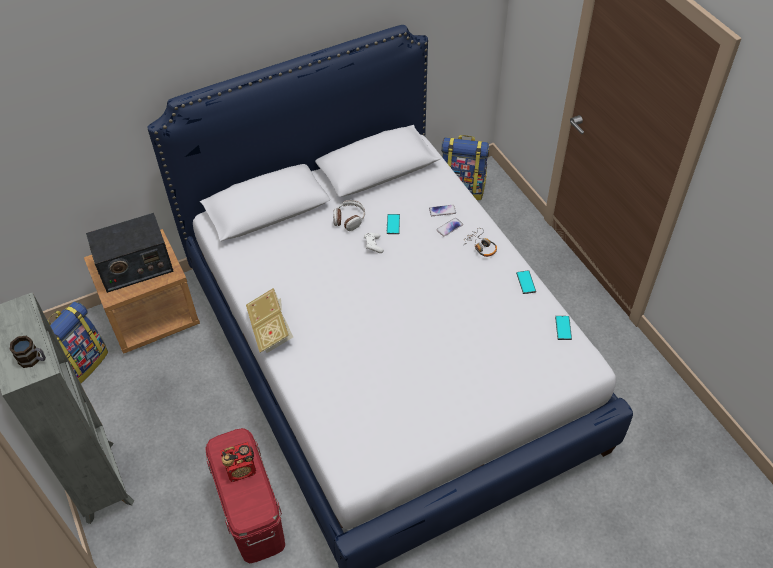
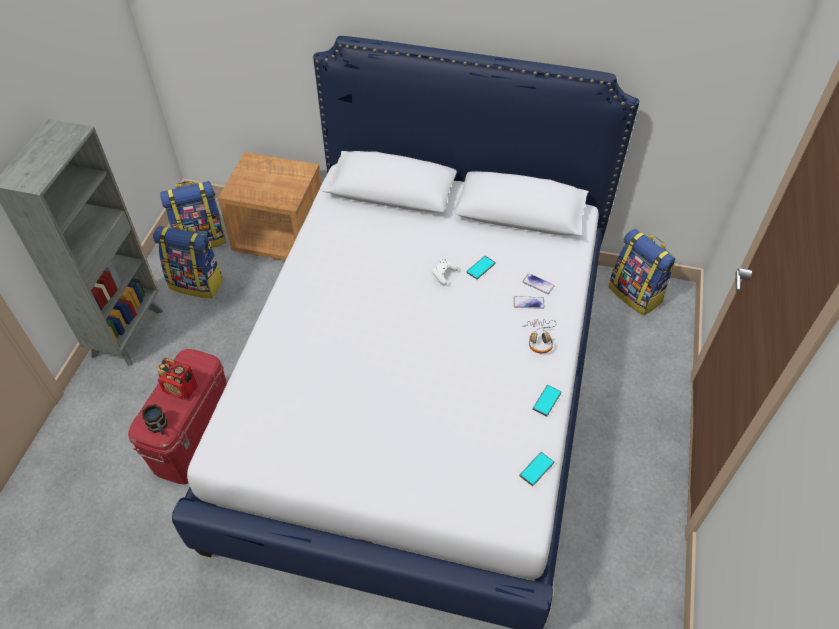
camera: 40 degrees right, 0 degrees up
(33, 359) = (36, 174): mug -> mug (159, 427)
(119, 400) = (197, 283): none -> backpack
(135, 267) = (269, 181): radio -> none
(271, 330) = (288, 288): book -> none
(349, 219) = (448, 239): headphones -> none

